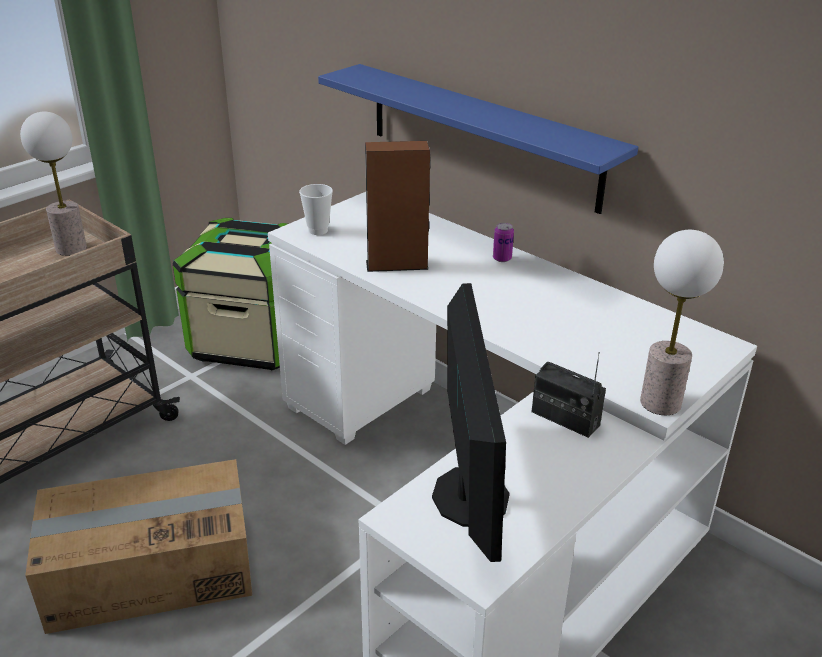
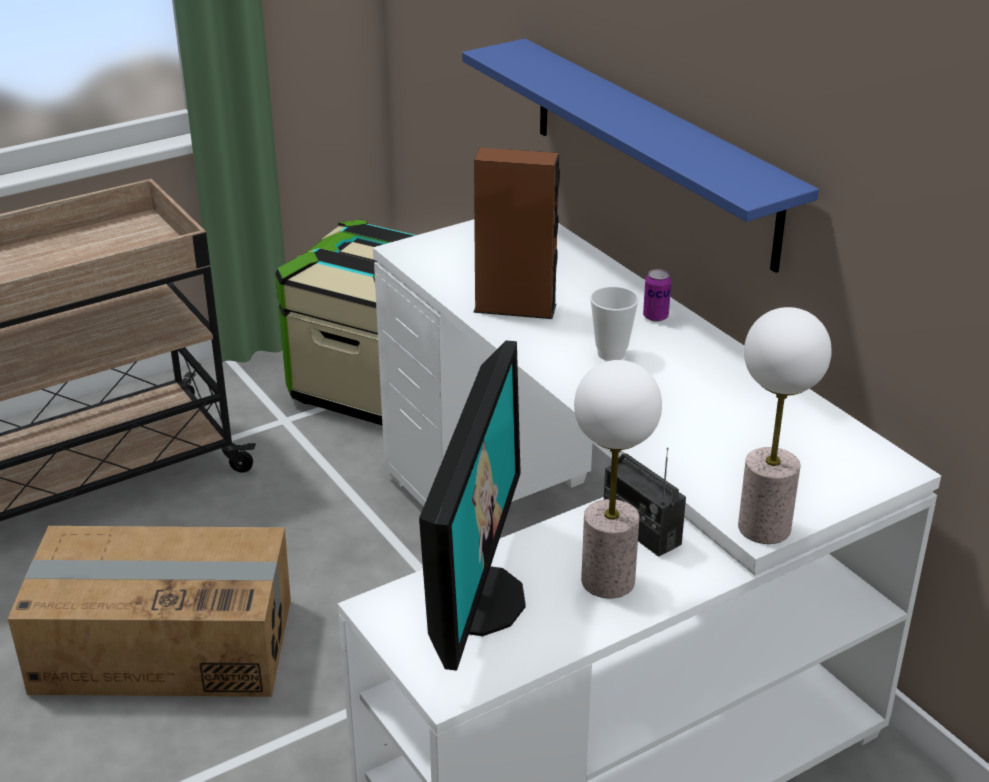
camera: 15 degrees right, 0 degrees up
(71, 248) = (140, 240): table lamp -> table lamp (608, 580)
(318, 230) = (436, 252): cup -> cup (611, 353)

